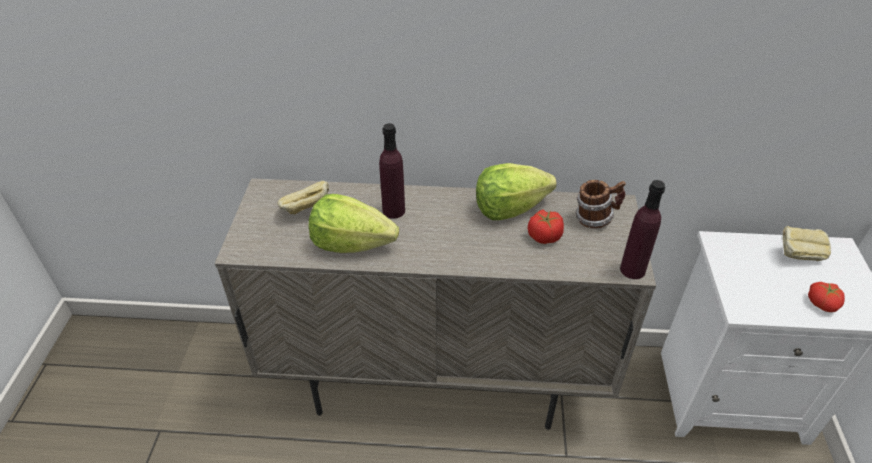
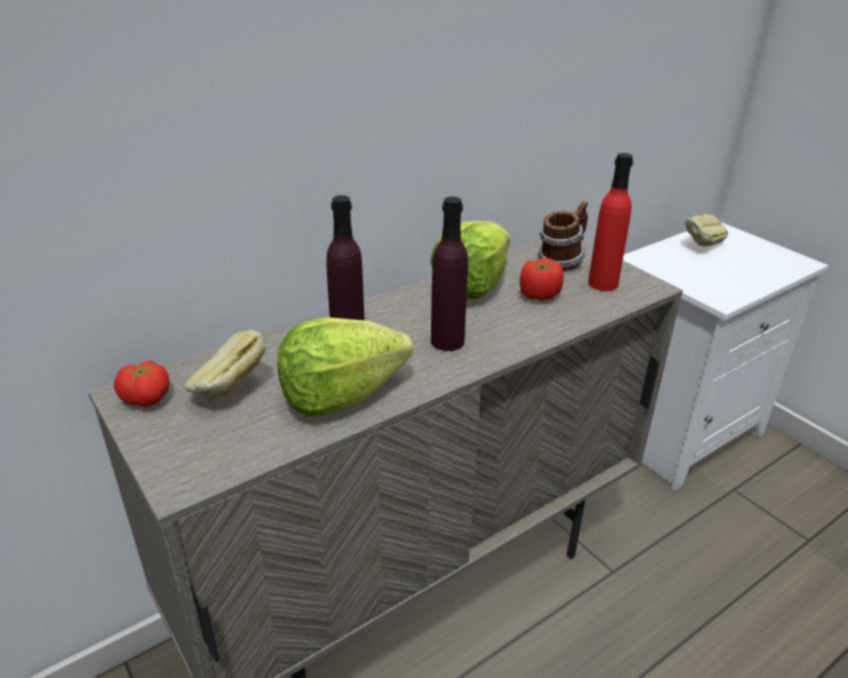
camera: 40 degrees left, 10 degrees down
(601, 250) = (603, 283): none -> red bottle
(632, 270) = (649, 286): purple bottle -> purple bottle (447, 341)
(823, 303) = (761, 269): tomato -> tomato (147, 397)

